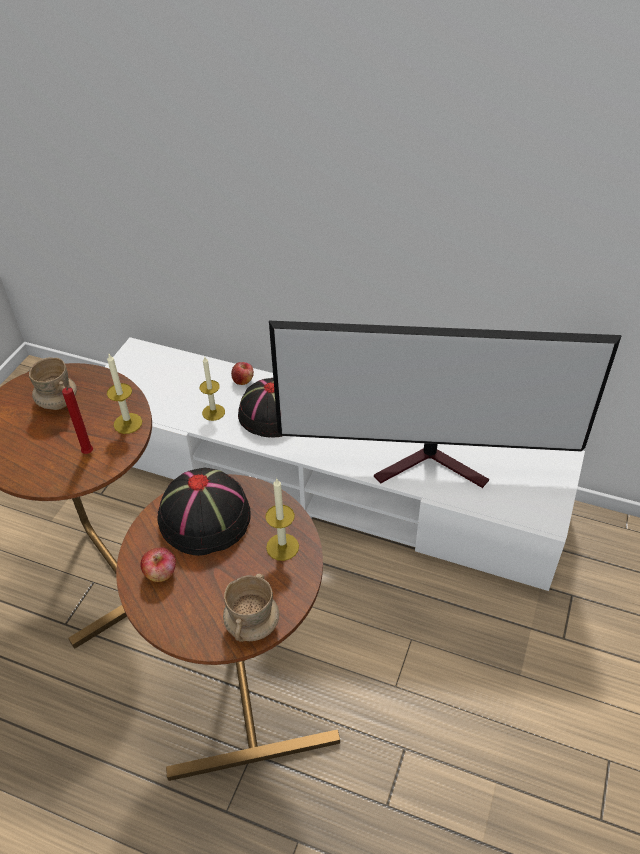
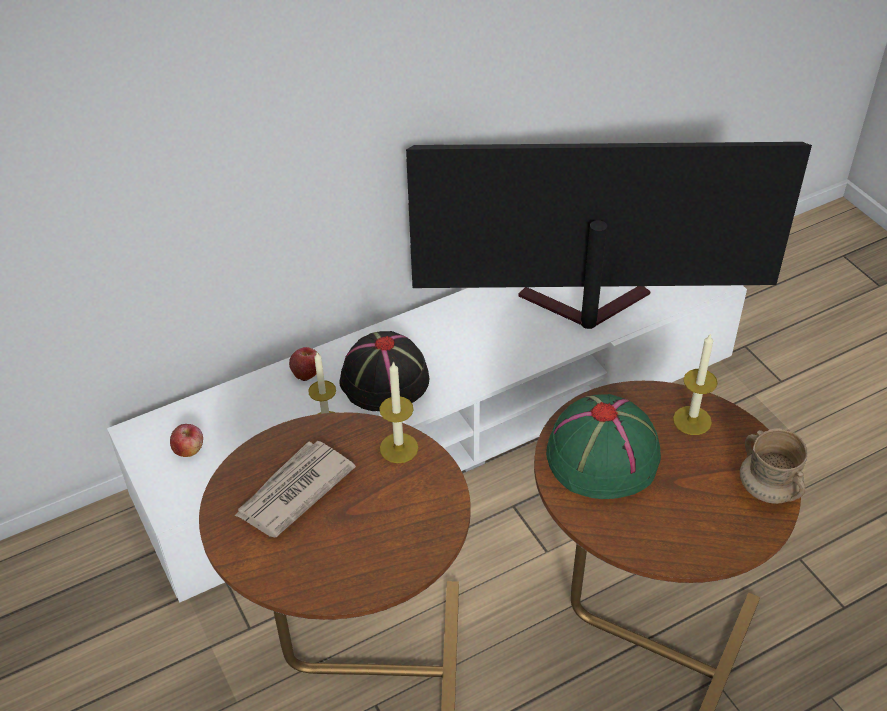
camera: 50 degrees left, 0 degrees up
(58, 402) = (293, 491): beige mug -> newspaper
(89, 454) = (412, 502): red candle -> none
(161, 573) = (645, 525): apple -> apple (189, 449)
(205, 518) = (603, 455): black hat -> green hat
(433, 466) = (582, 310): television -> television turned 135 degrees counterclockwise

